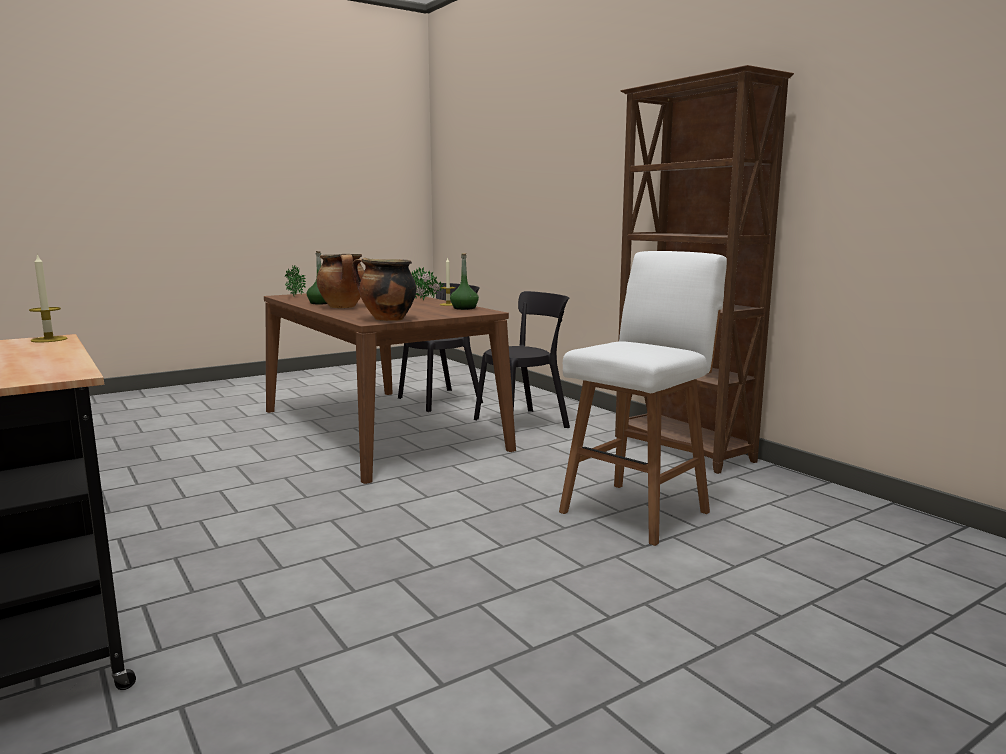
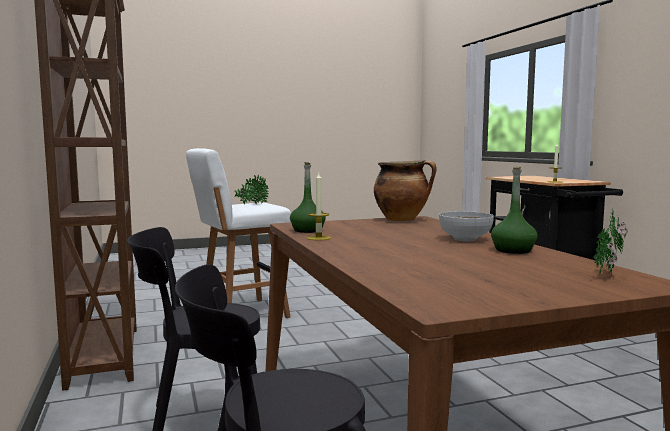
camera: 165 degrees left, 5 degrees down
(343, 307) = (464, 239): cooking pot -> bowl
(426, 299) = (339, 251): potted plant -> potted plant (252, 204)

